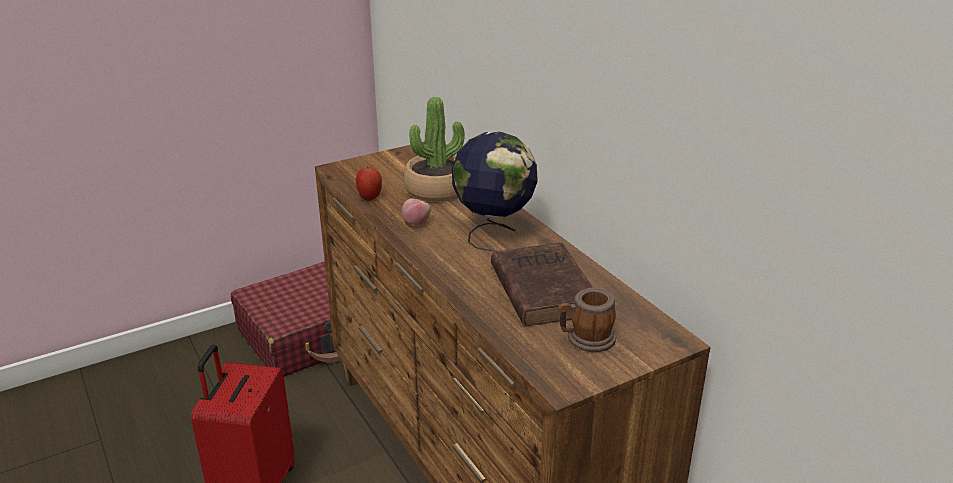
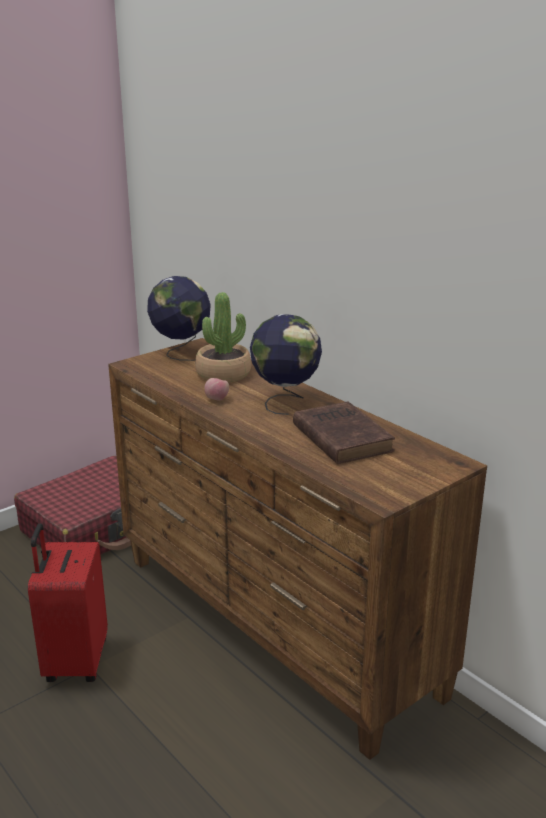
camera: 10 degrees left, 5 degrees down
(369, 198) = (168, 384): apple -> none
(398, 159) = (181, 353): none -> globe
(585, 339) = (389, 468): mug -> none

